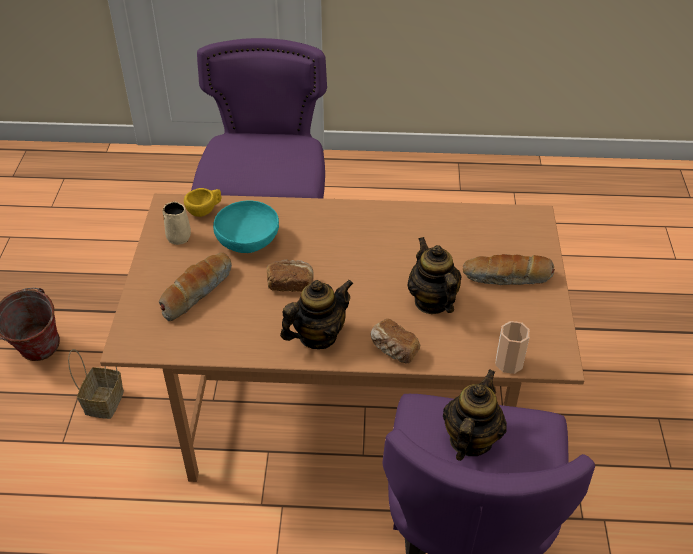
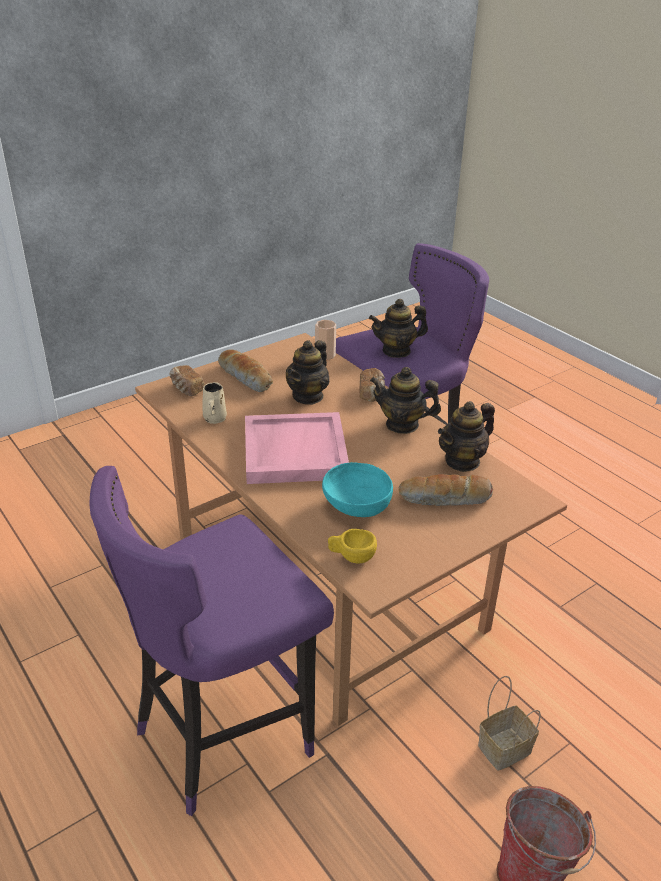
camera: 130 degrees left, 10 degrees down
(178, 236) = (405, 551): beige mug -> beige mug (214, 419)
(224, 337) = (462, 461): none -> teapot
(290, 284) = (373, 459): bread -> bread (186, 389)
(352, 246) = (294, 451): none -> pink tray

